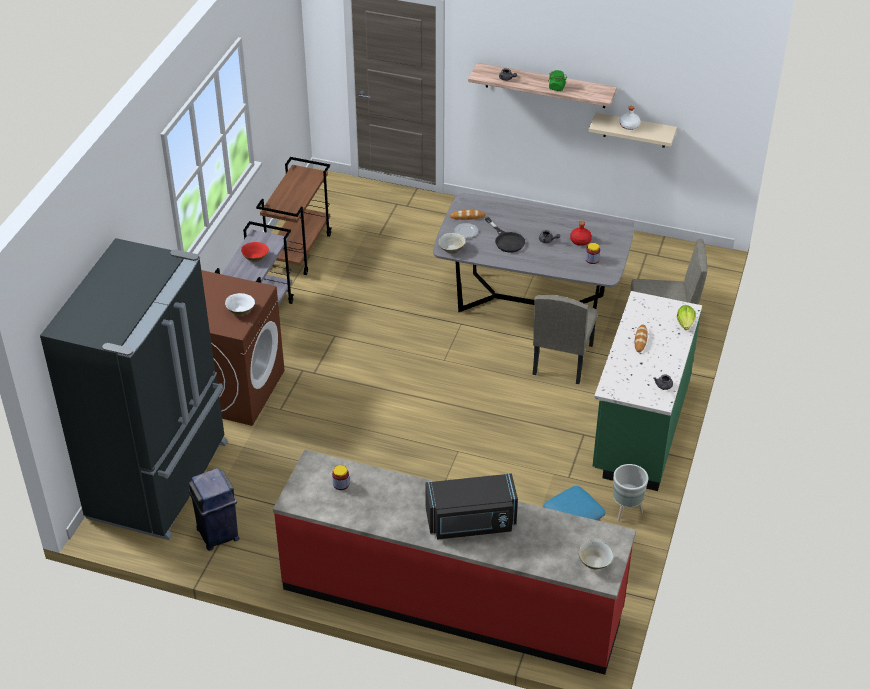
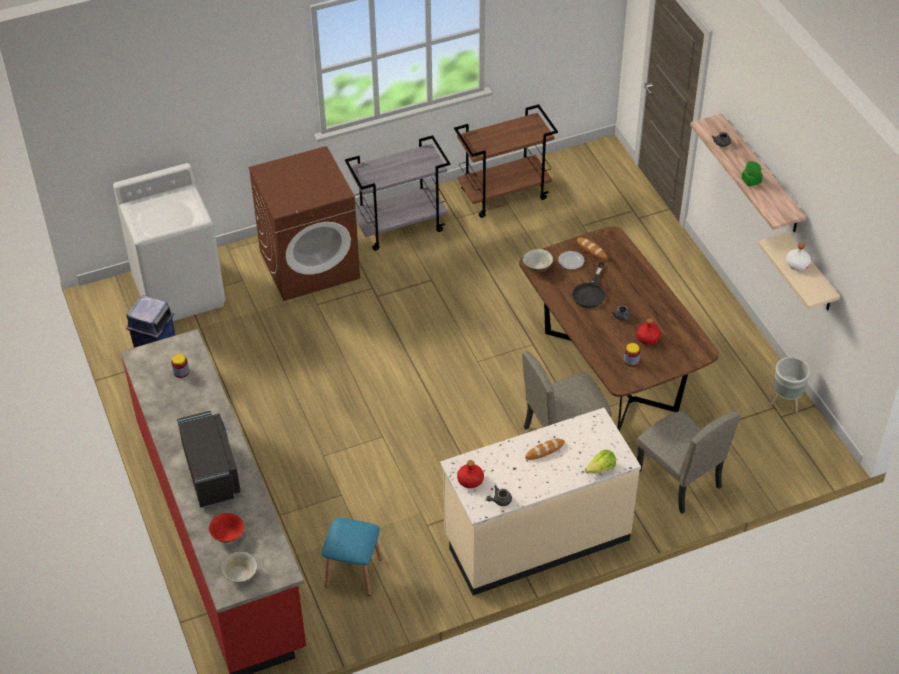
camera: 50 degrees right, 5 degrees up
(161, 480) = (179, 291): black fridge -> white washing machine
(241, 311) = (304, 196): white bowl -> none
(255, 258) = (400, 168): red bowl -> red bowl (228, 535)
(471, 522) = (212, 472): black microwave -> black microwave turned 150 degrees counterclockwise
(531, 303) = (610, 371): grey dining table -> brown dining table
(626, 511) = (427, 587): grey planter -> grey planter (786, 402)
(629, 390) = (470, 480): none -> red bottle
(639, 428) = (536, 538): green counter -> beige counter

